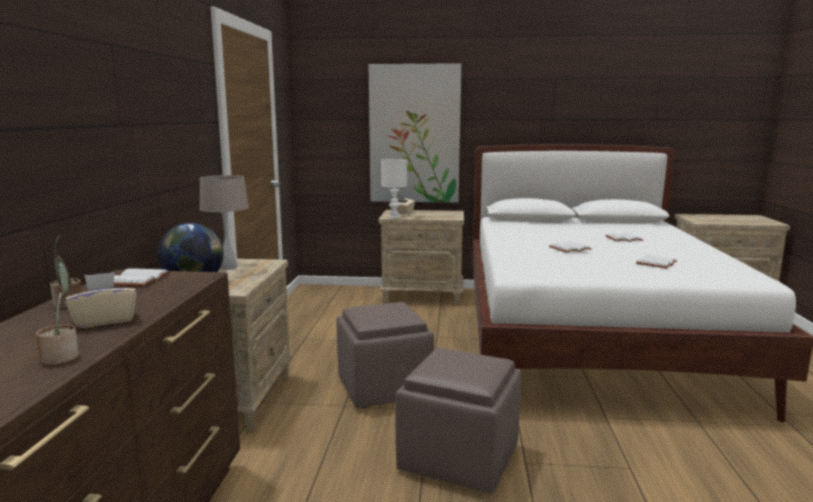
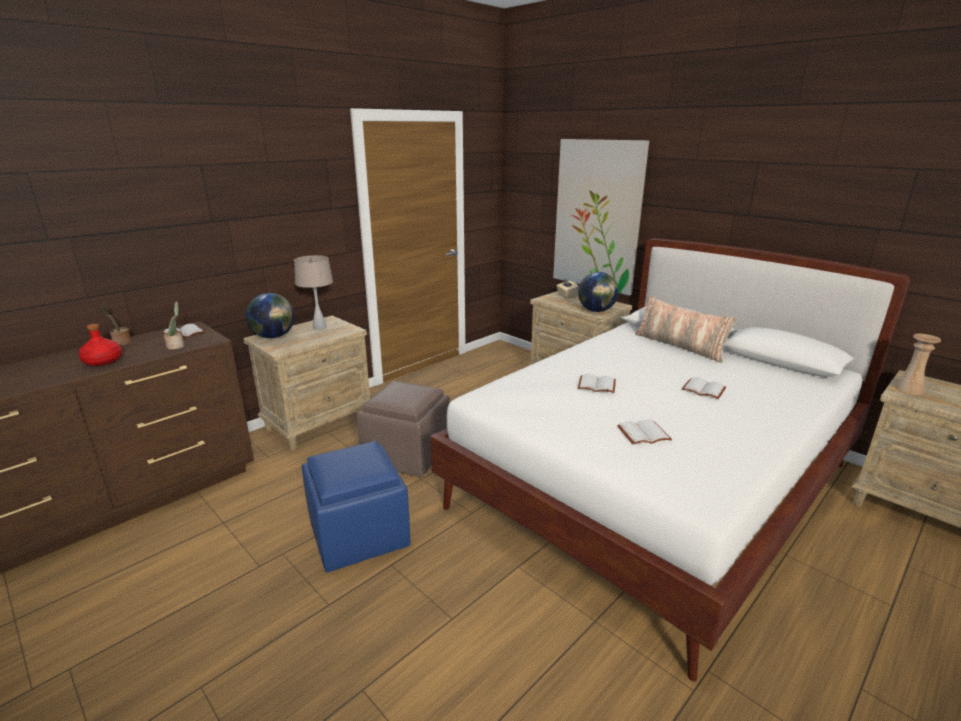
camera: 40 degrees right, 10 degrees up
(61, 357) = (38, 380): potted plant -> potted plant (177, 346)
(104, 320) = (102, 361): beige tissue box -> red bottle
(394, 216) = (547, 300): white table lamp -> none
(449, 216) = (596, 311): none -> globe
(460, 457) = (360, 535): brown ottoman -> blue ottoman
(552, 224) = (679, 346): none -> pillow
(699, 219) = (909, 389): none -> beige vase

